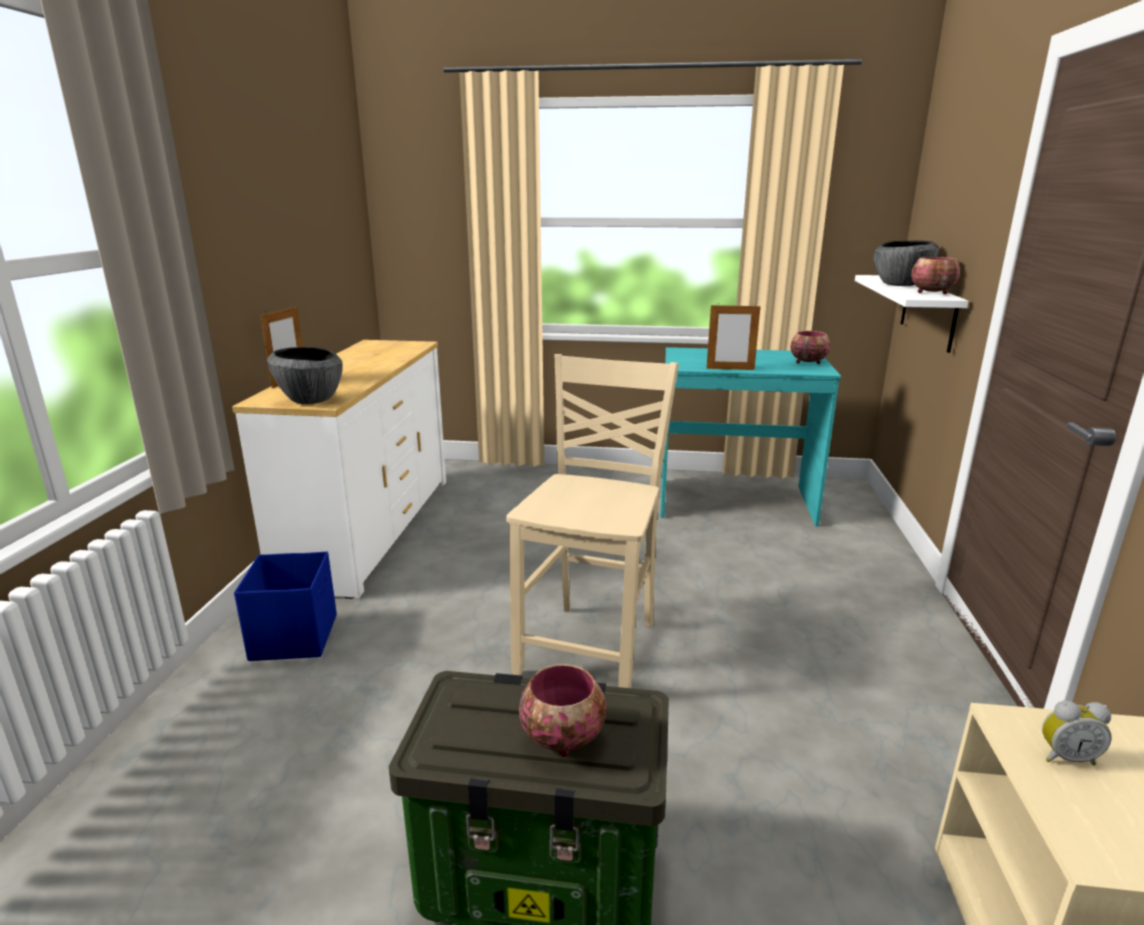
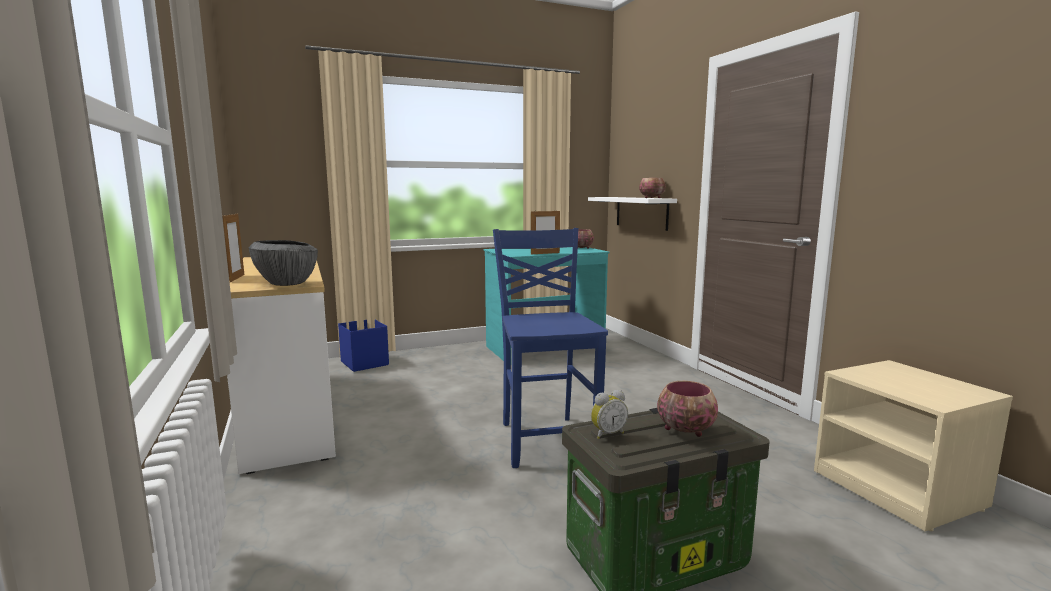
camera: 30 degrees left, 10 degrees down
(295, 636) = (305, 495): blue storage box -> blue storage box (364, 363)
(592, 648) = (546, 439): beige chair -> blue chair
(899, 284) = (625, 197): bowl -> none
(1065, 757) = (881, 378): alarm clock -> alarm clock (607, 434)

